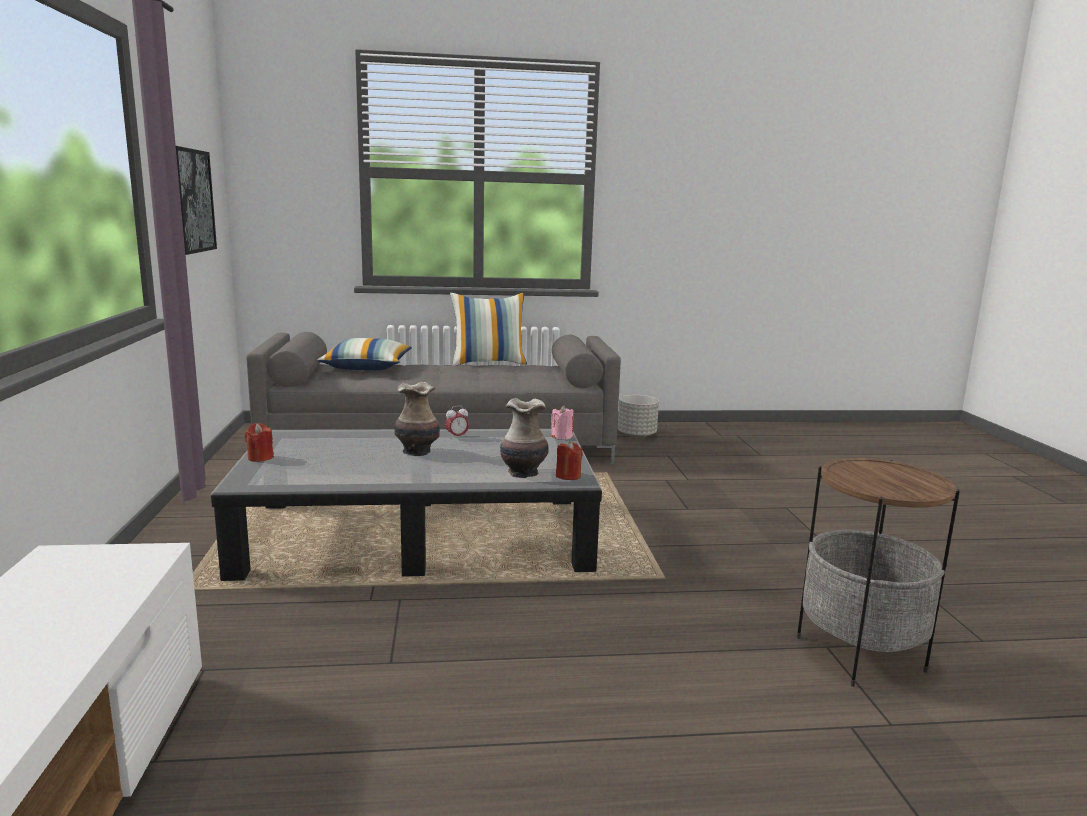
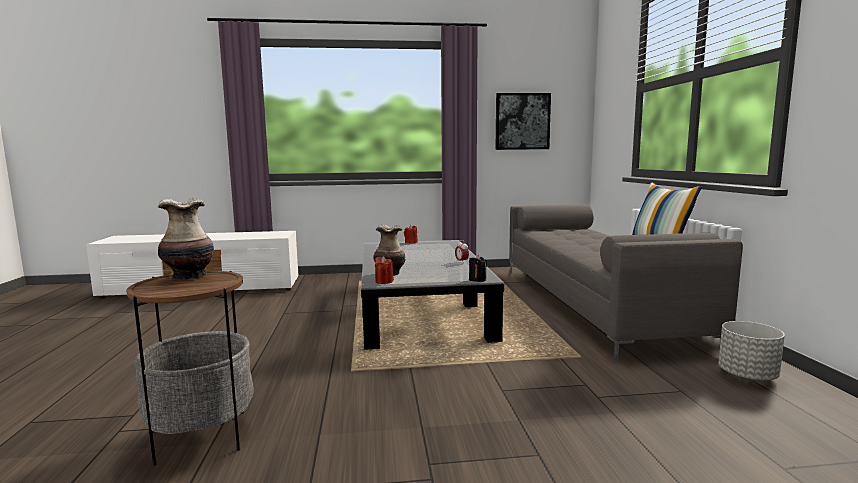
camera: 90 degrees right, 5 degrees down
(367, 368) = (586, 232): pillow -> none
(416, 452) = (427, 258): vase -> vase (190, 276)
(562, 436) = (477, 280): pink candle -> black candle

